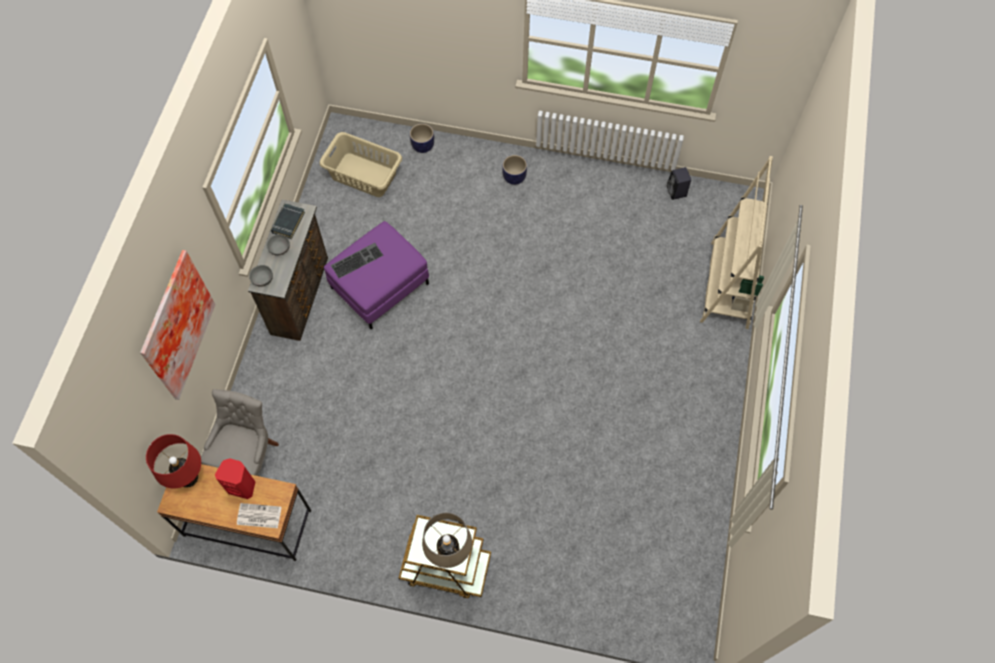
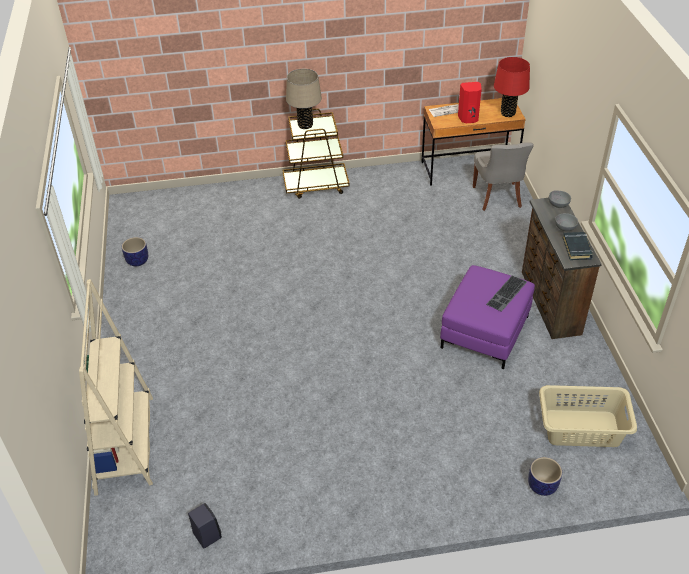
camera: 160 degrees right, 20 degrees down
(174, 325) = (567, 85): picture -> none
(514, 177) = (413, 484): planter -> planter (137, 261)

